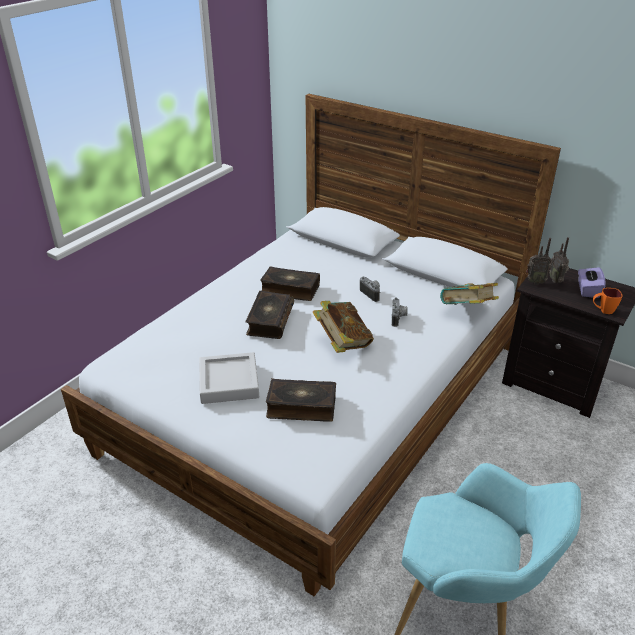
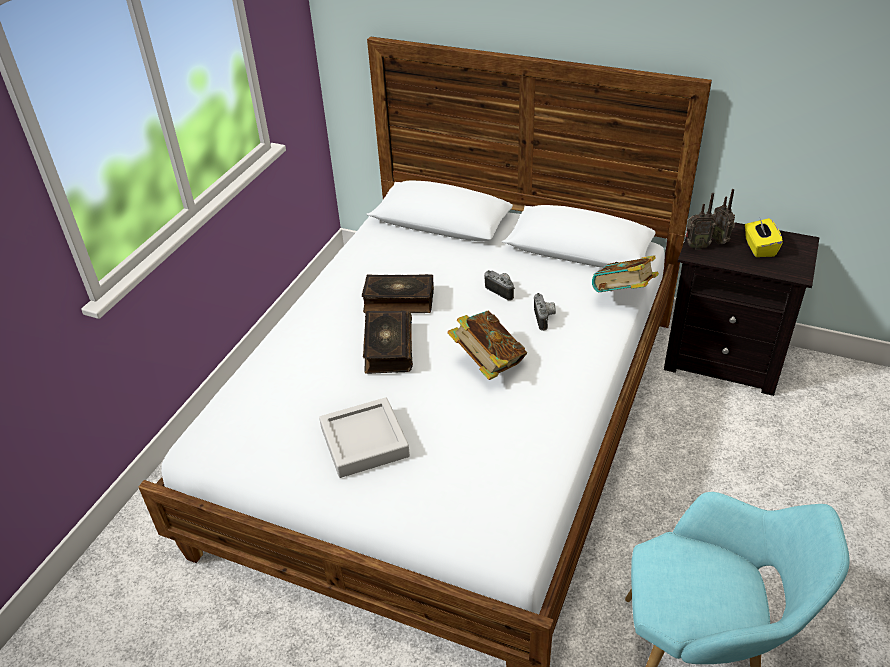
camera: 10 degrees left, 5 degrees up
(301, 406) = (465, 458): book -> none
(587, 290) = (759, 248): purple tissue box -> yellow tissue box
(603, 310) = (784, 272): orange mug -> none

